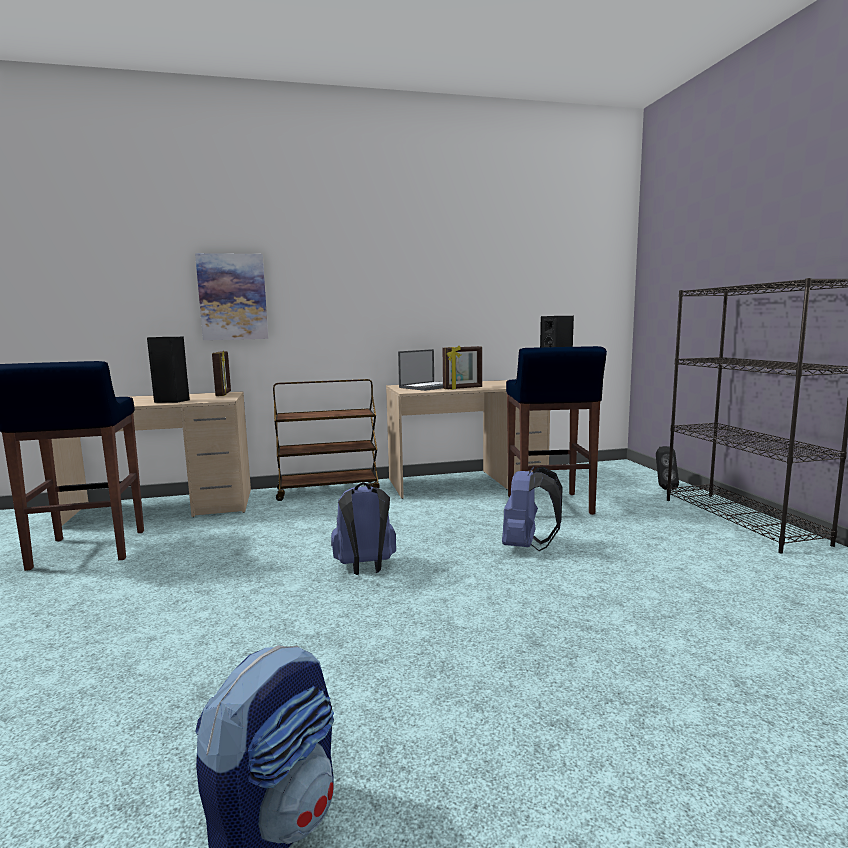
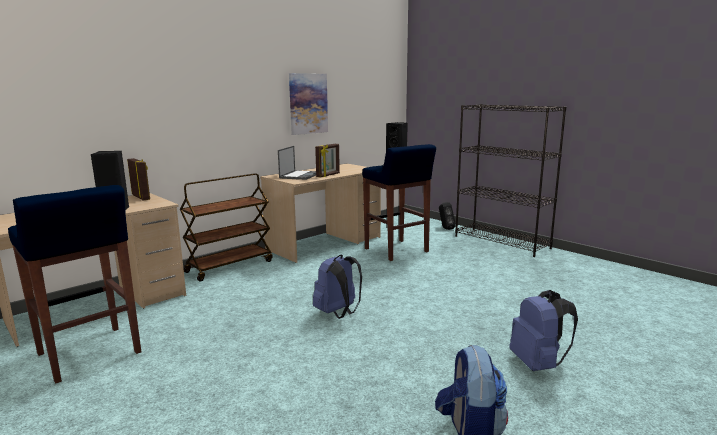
camera: 30 degrees left, 5 degrees up
(233, 297) = (135, 109): picture -> picture (308, 103)
(527, 546) = (415, 278): blue backpack -> blue backpack (538, 364)

